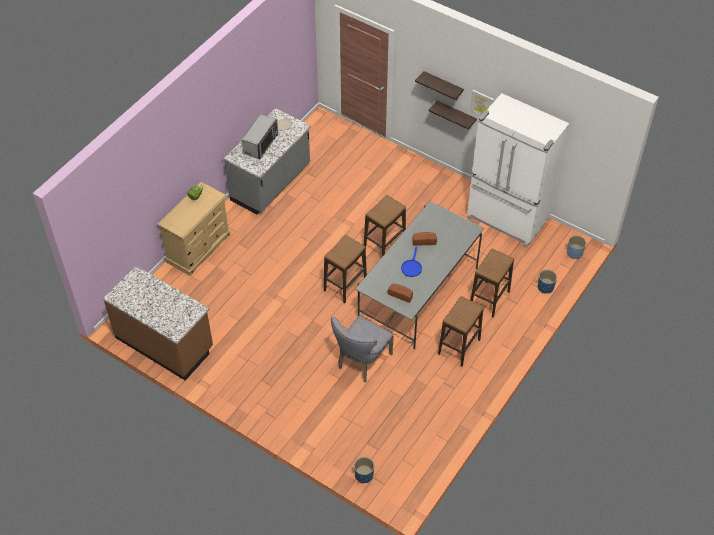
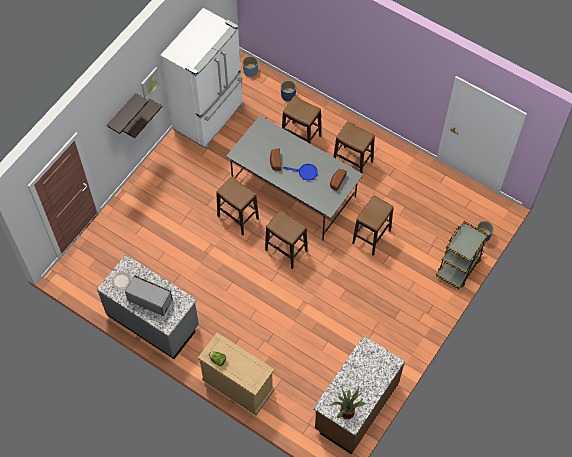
camera: 90 degrees left, 10 degrees up
(128, 292) = (346, 411): none -> potted plant
(323, 447) = (458, 266): none -> brown cart
(361, 362) = (371, 237): grey chair -> stool

